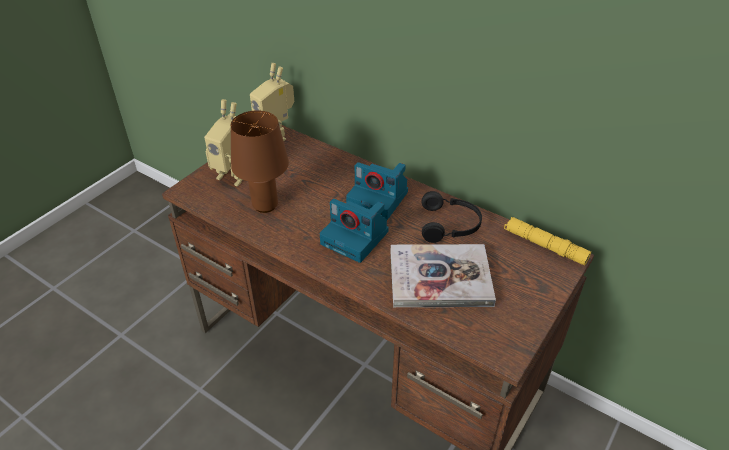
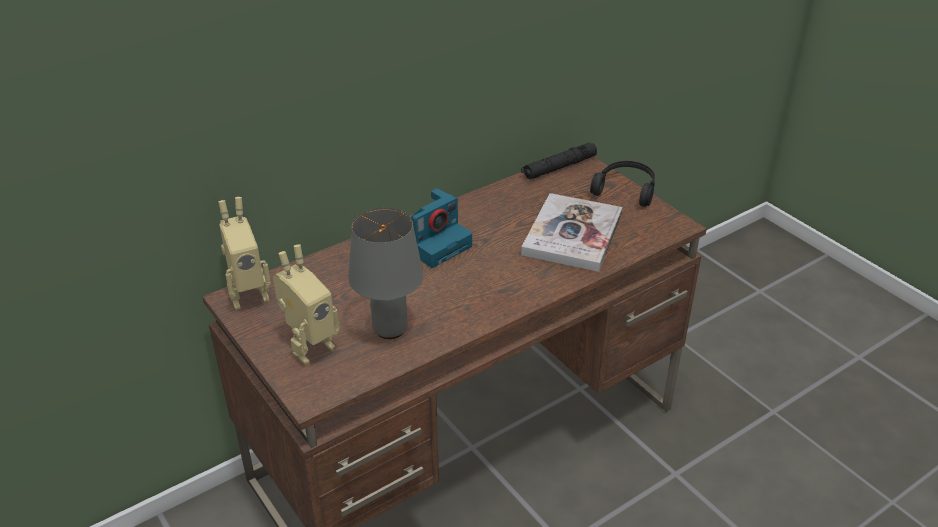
camera: 70 degrees left, 5 degrees down
(264, 205) = (389, 330): brown table lamp -> grey table lamp
(356, 238) = (488, 272): camera -> none
(450, 225) = (502, 209): black headphones -> black headphones (626, 189)
(544, 246) = (559, 167): yellow flashlight -> black flashlight

